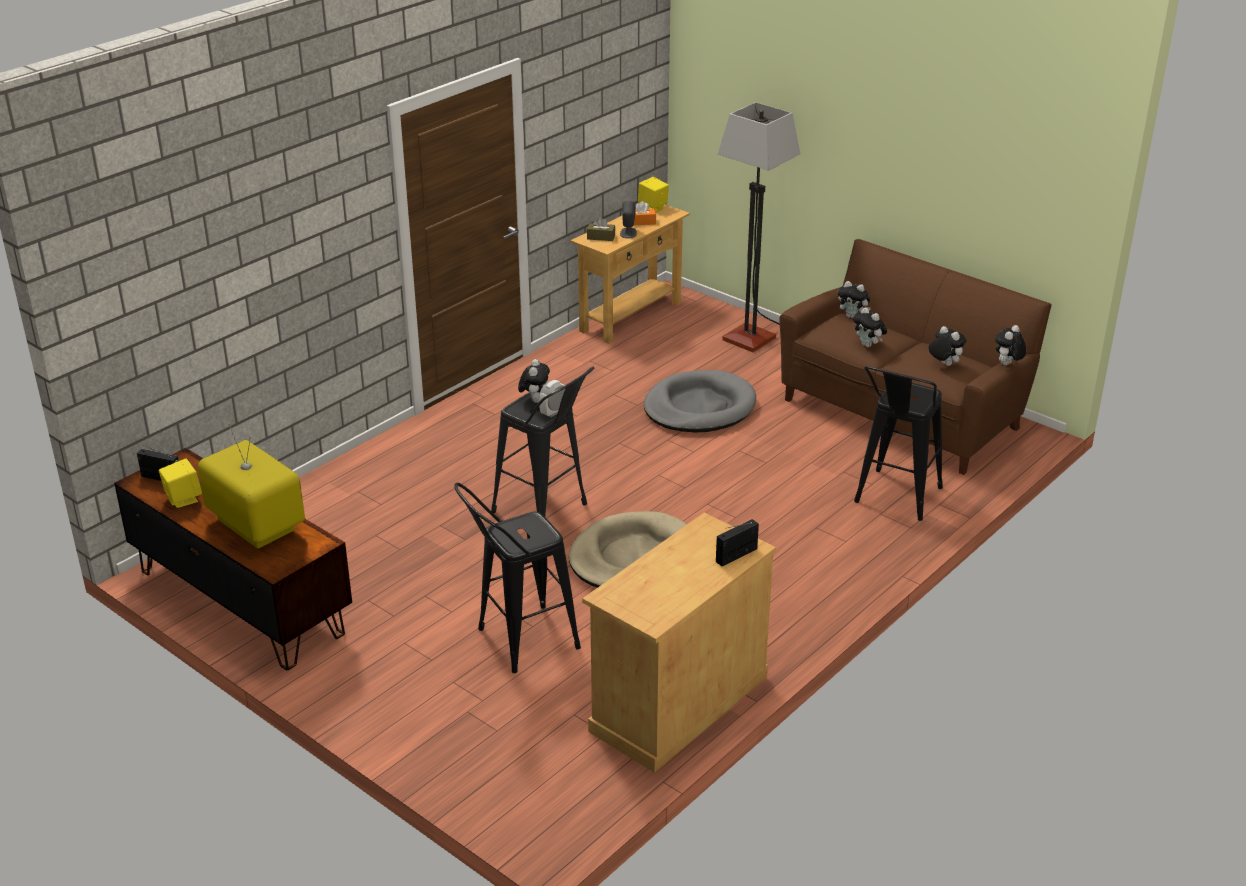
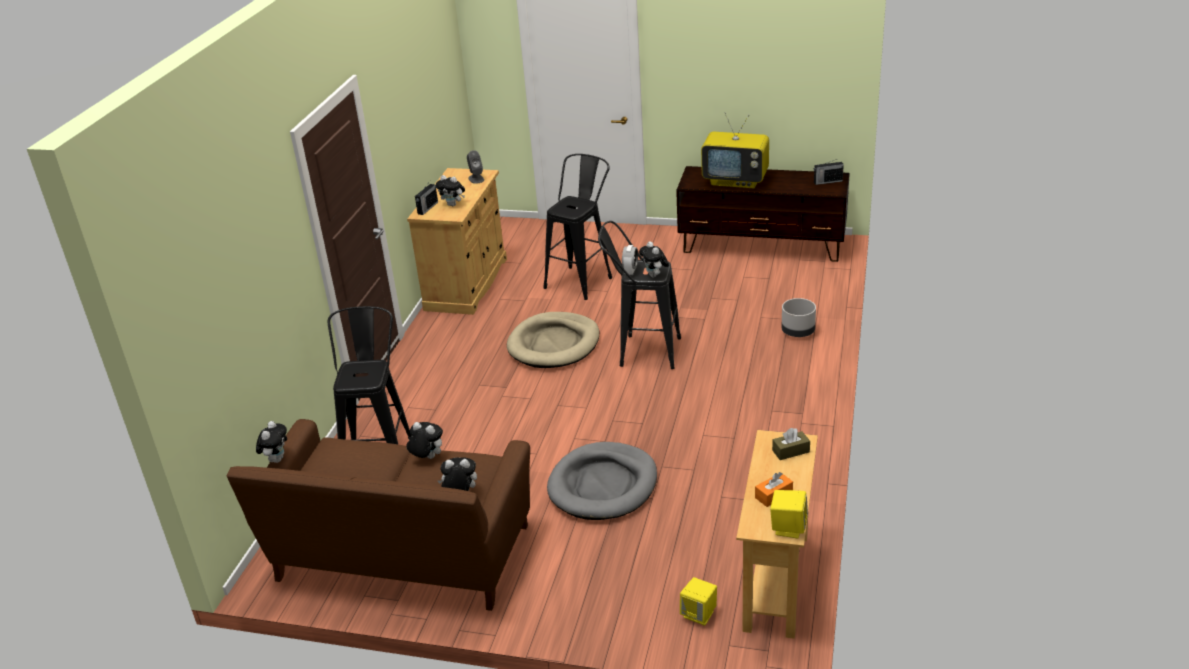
camera: 155 degrees right, 0 degrees up
(183, 499) = (796, 178): yellow speaker -> yellow speaker (699, 614)
(370, 473) = (798, 332): none -> grey planter
(628, 233) = (768, 469): grey speaker -> grey speaker (476, 179)
(763, 342) = (600, 603): floor lamp -> none
(944, 364) = (343, 455): plush toy -> plush toy (453, 205)

